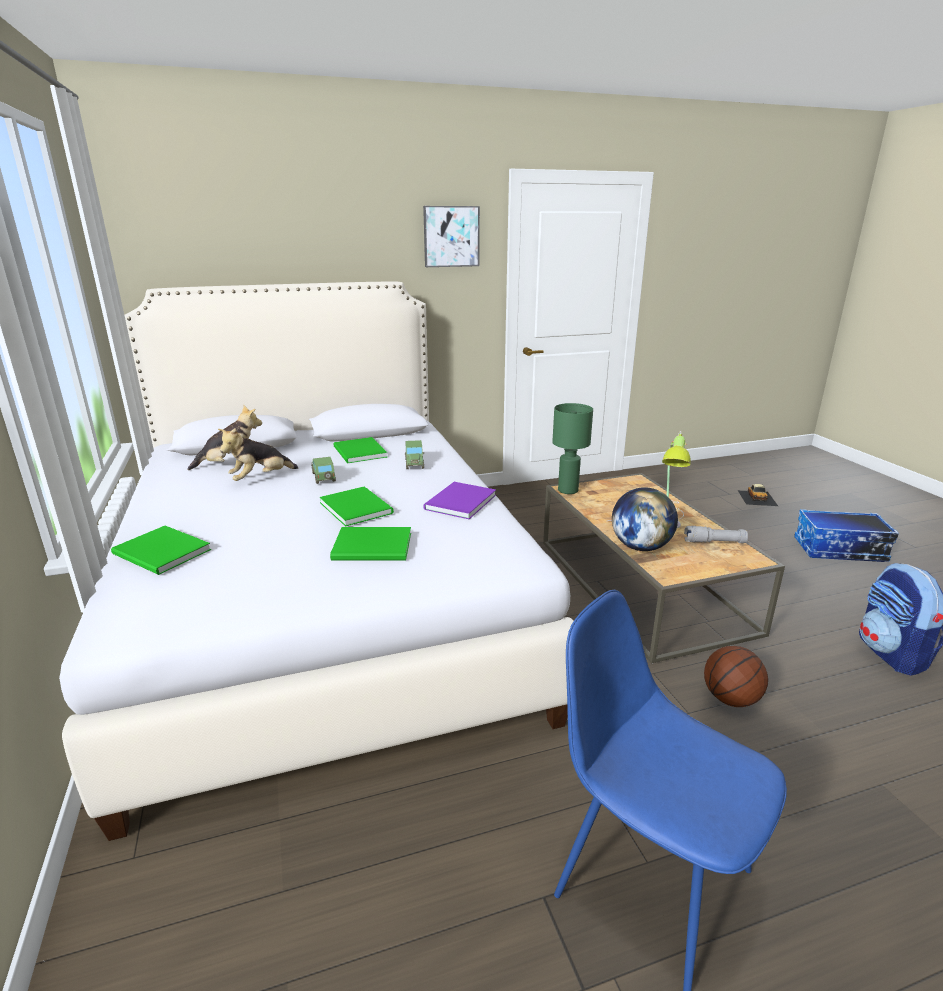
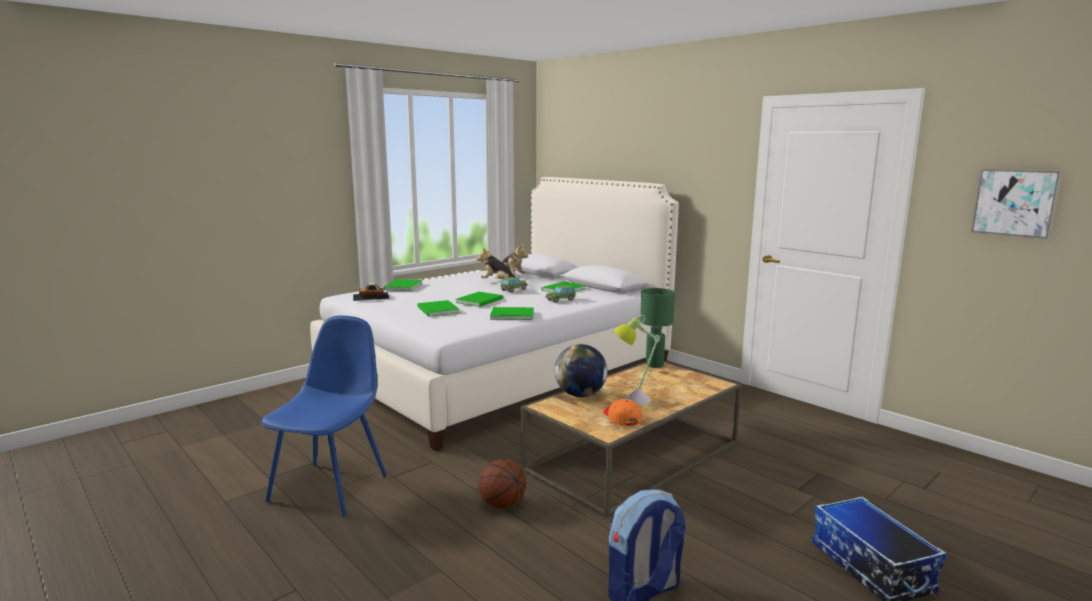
camera: 65 degrees right, 10 degrees down
(451, 236) = (712, 152): picture -> picture (1015, 203)
(458, 502) = (511, 315): purple book -> green book
(714, 542) = (621, 418): grey flashlight -> orange cap
(757, 497) = (948, 507): toy car -> toy car (371, 296)

